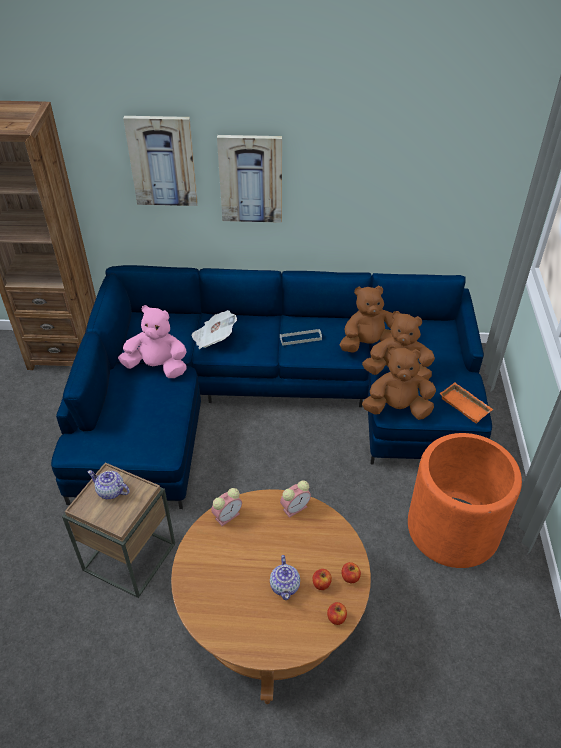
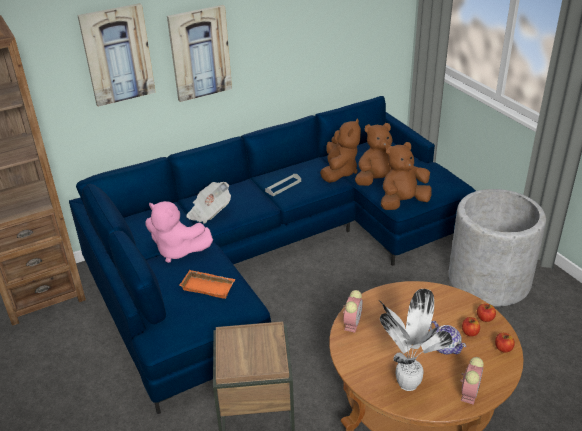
camera: 30 degrees left, 10 degrees down
(111, 491) = (243, 345): teapot -> none
(157, 367) = (177, 251): pink plush toy -> pink plush toy turned 135 degrees counterclockwise
(217, 601) = (405, 384): none -> potted plant
(295, 507) = (399, 293): alarm clock -> alarm clock (469, 392)
(368, 344) = (339, 172): brown plush toy -> brown plush toy turned 150 degrees clockwise
(452, 528) = (488, 280): orange planter -> grey planter
(466, 405) = (448, 182): orange tray -> orange tray (209, 286)

